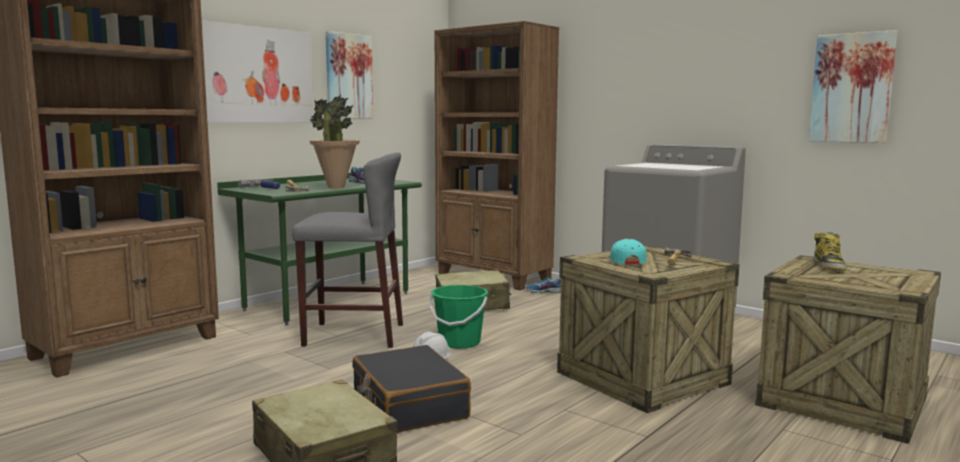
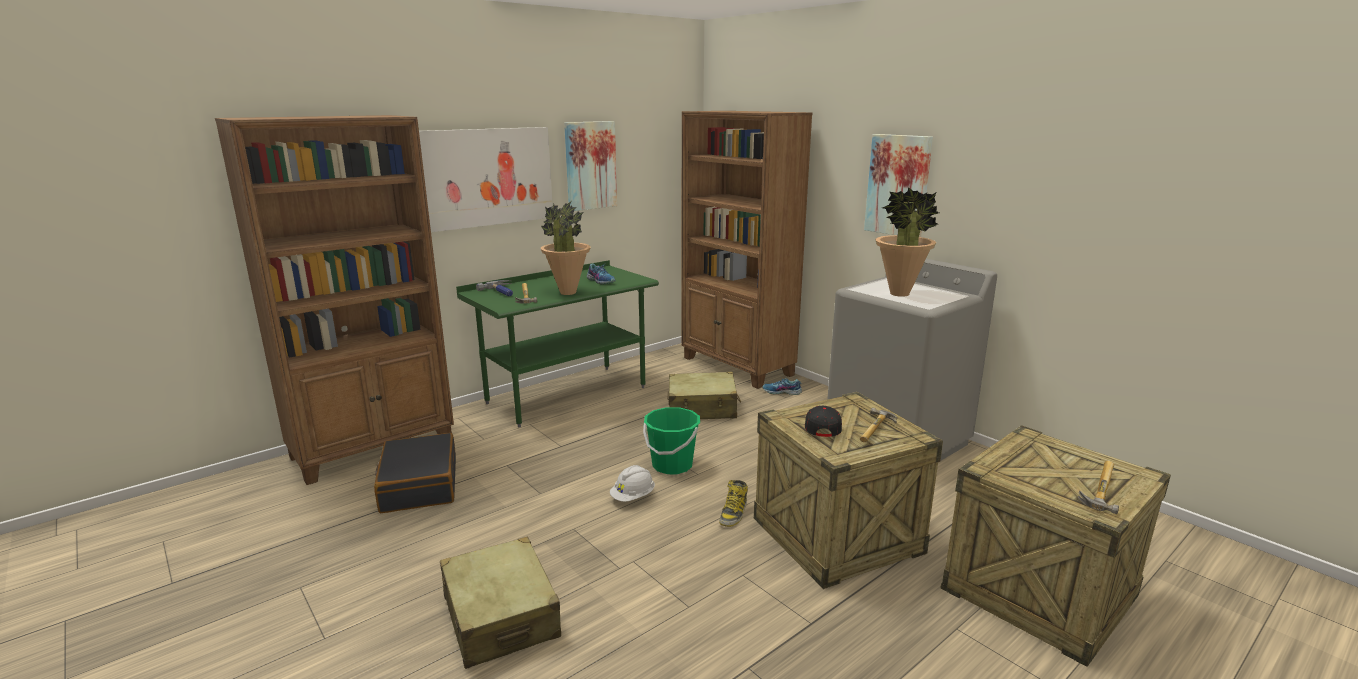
camera: 10 degrees right, 10 degrees up
(354, 334) = (576, 446): grey stool -> none
(408, 405) = (596, 553): black suitcase -> black suitcase (419, 485)
(626, 261) = (822, 427): turquoise cap -> black cap
(664, 166) = (899, 294): none -> potted plant
(829, 266) = (1043, 452): boot -> boot (733, 513)
(852, 88) = (1124, 222): picture -> picture (898, 185)
(888, 280) = (1097, 488): none -> hammer

